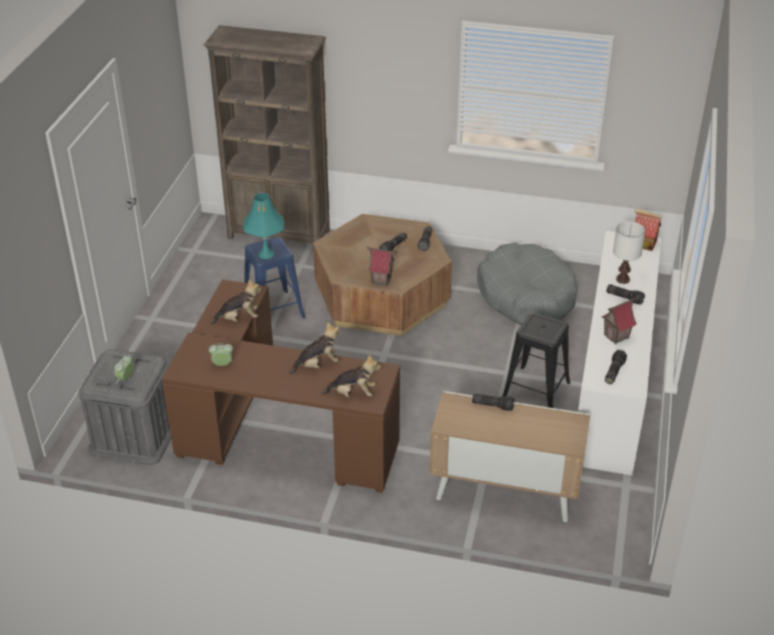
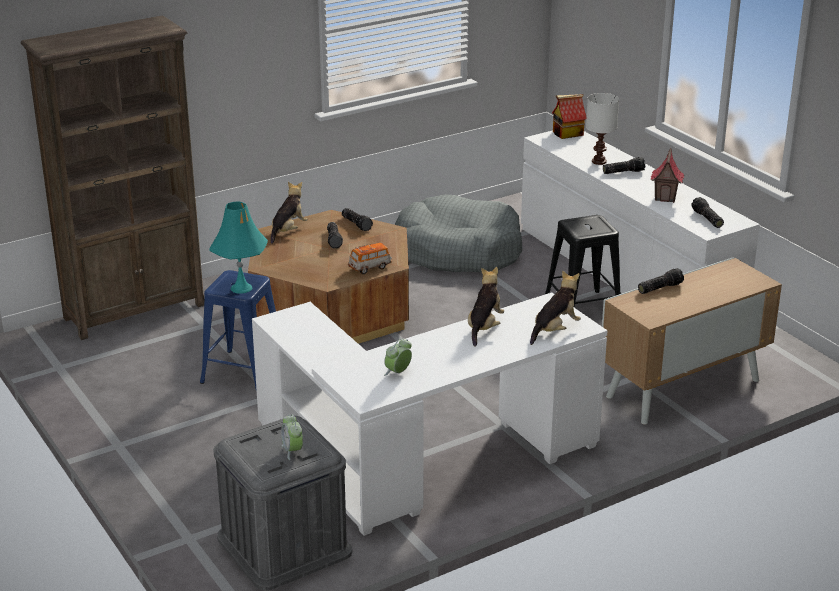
camera: 45 degrees left, 10 degrees down
(239, 318) = (333, 337): plush toy -> plush toy (288, 231)
(273, 432) = (420, 461): brown desk -> white desk
(381, 279) = (370, 267): toy house -> toy car

